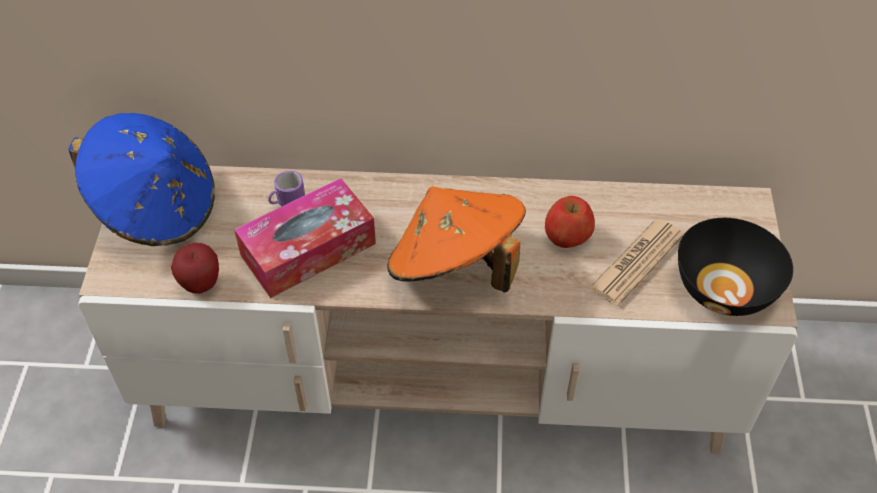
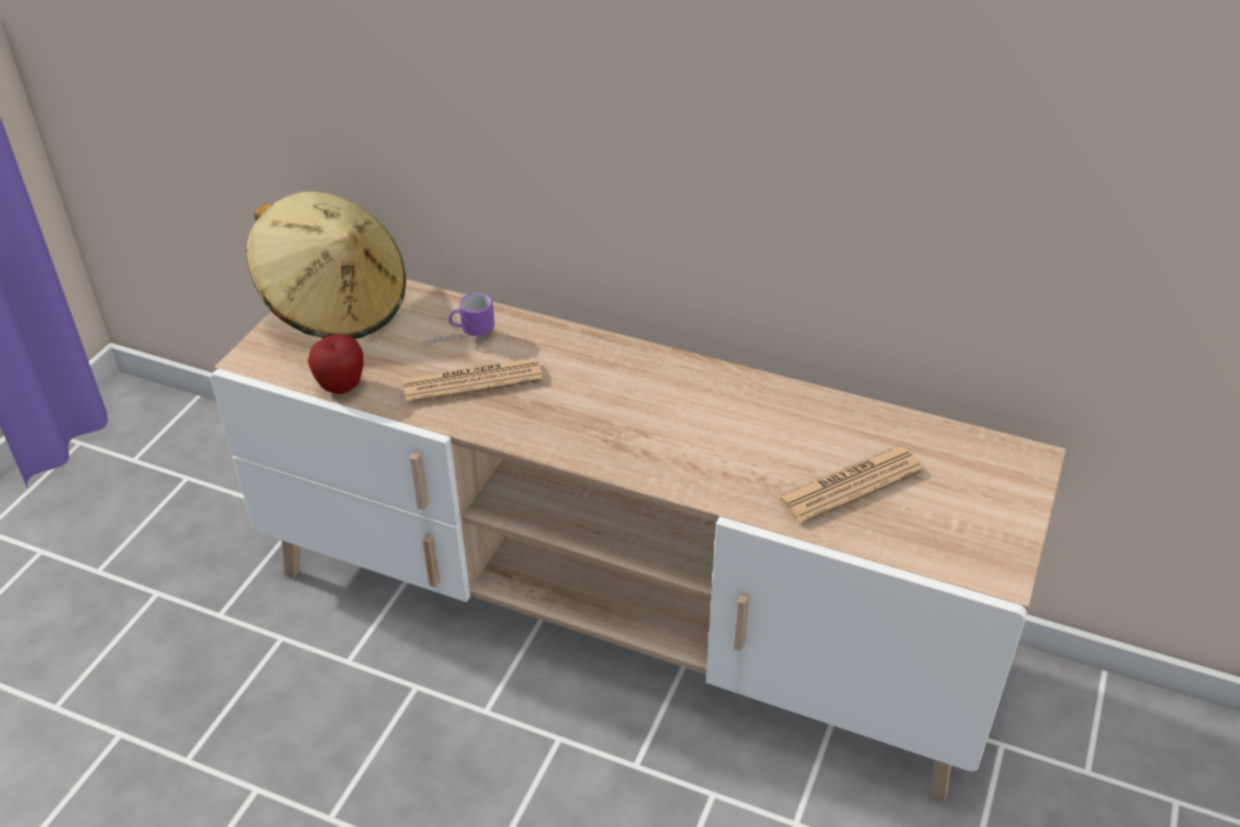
camera: 20 degrees right, 10 degrees down
(156, 208) = (335, 306): blue hat -> beige hat
(308, 249) = (472, 381): tissue box -> newspaper
(455, 267) = (627, 438): orange hat -> none
(567, 235) = (778, 438): apple -> none
(725, 287) = (952, 540): black bowl -> none

